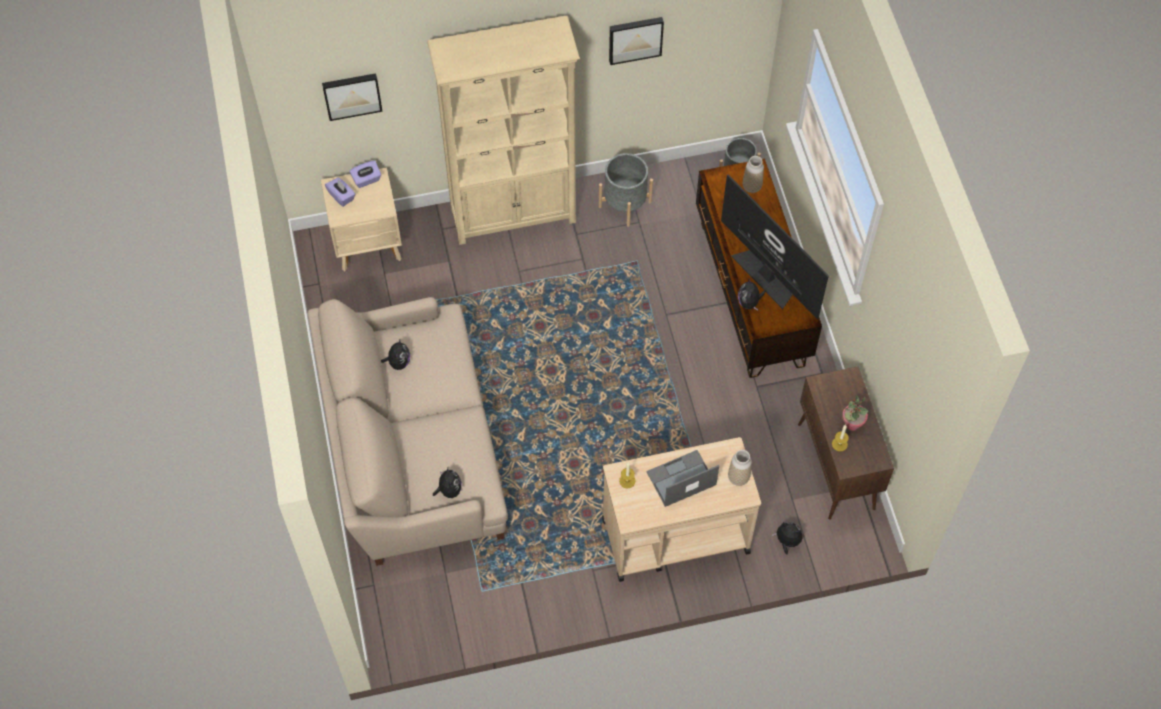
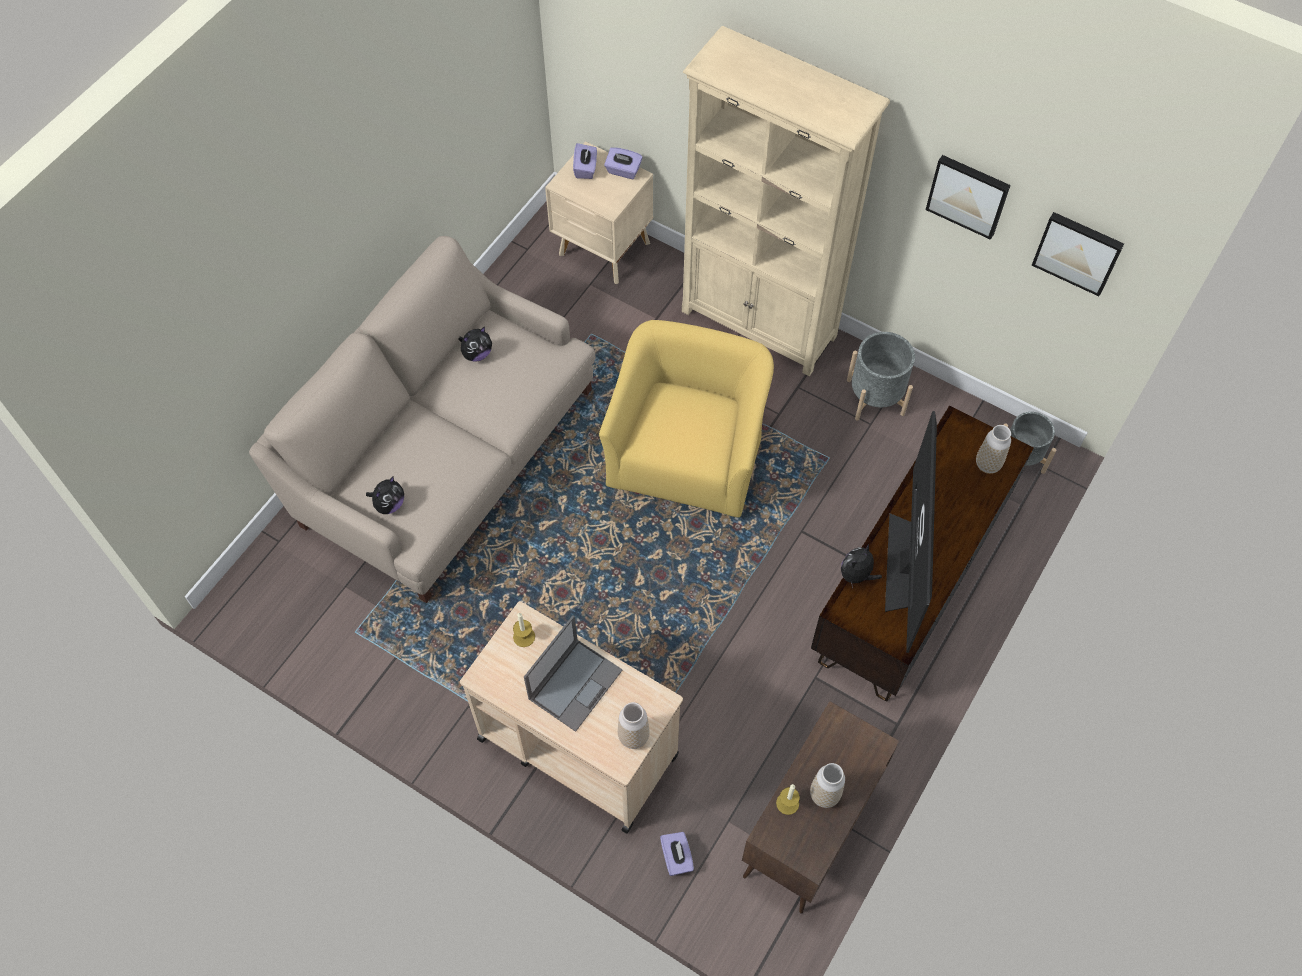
camera: 45 degrees right, 0 degrees up
(352, 95) = (634, 51): picture -> picture (1078, 251)
(557, 326) = (687, 454): none -> yellow armchair
(680, 479) = (575, 683): laptop -> laptop turned 105 degrees clockwise
(787, 541) = (676, 857): plush toy -> purple tissue box
(852, 424) = (824, 795): potted plant -> vase

